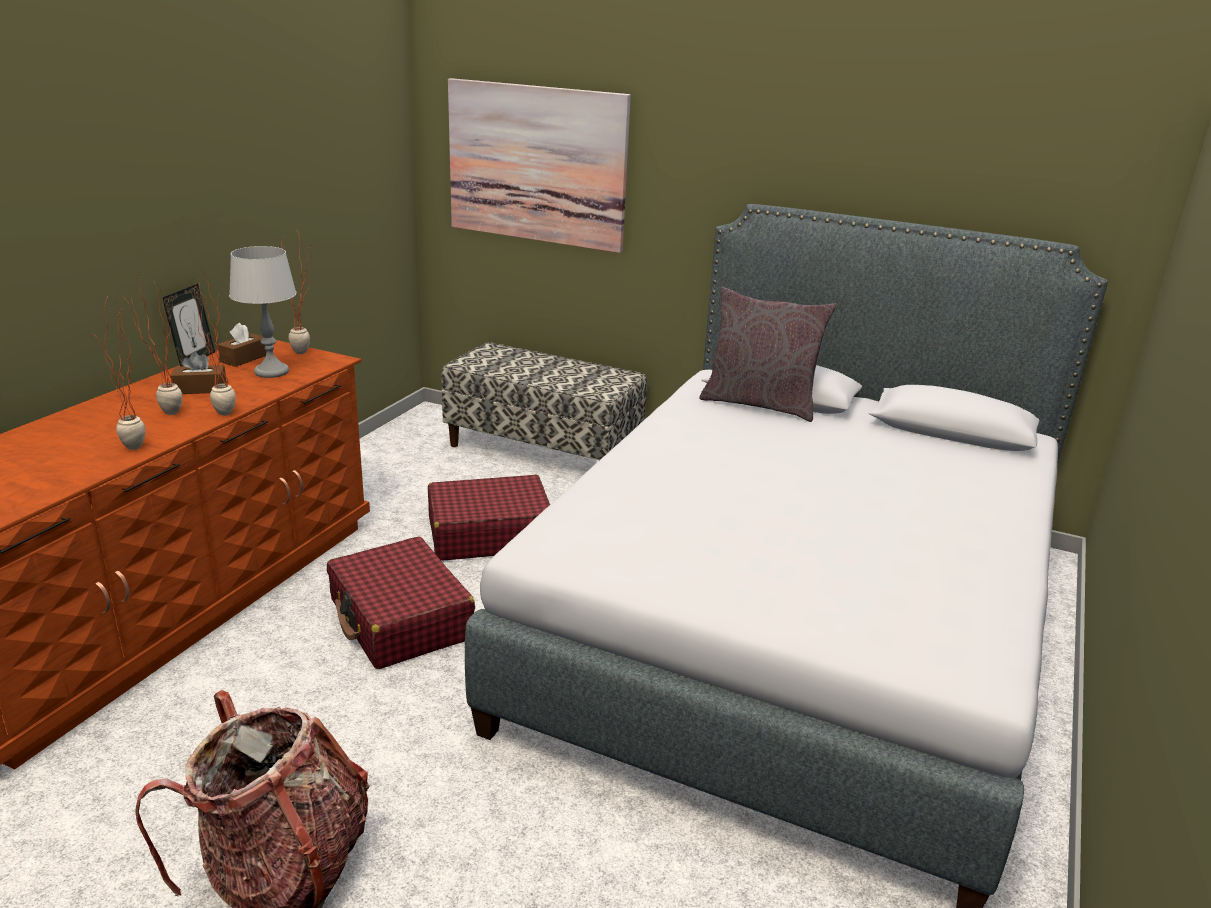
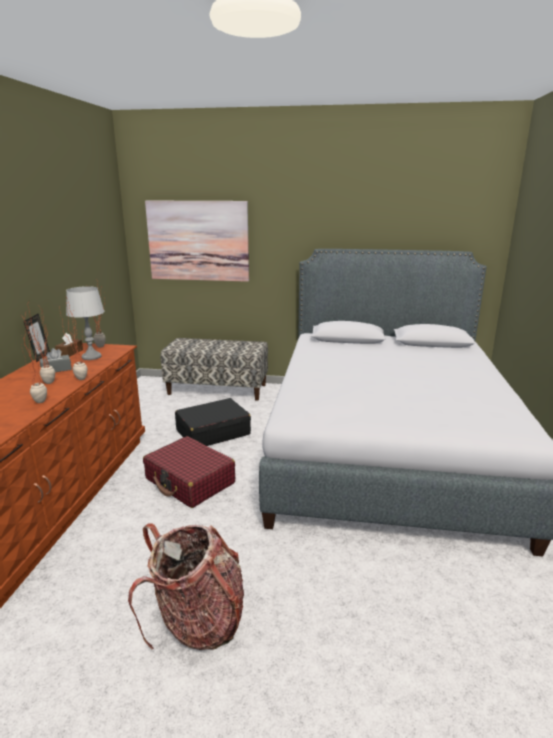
camera: 15 degrees left, 5 degrees down
(200, 389) = (56, 369): brown tissue box -> grey tissue box
(488, 534) = (212, 432): red suitcase -> black suitcase
(759, 404) = (341, 343): grey pillow -> none

